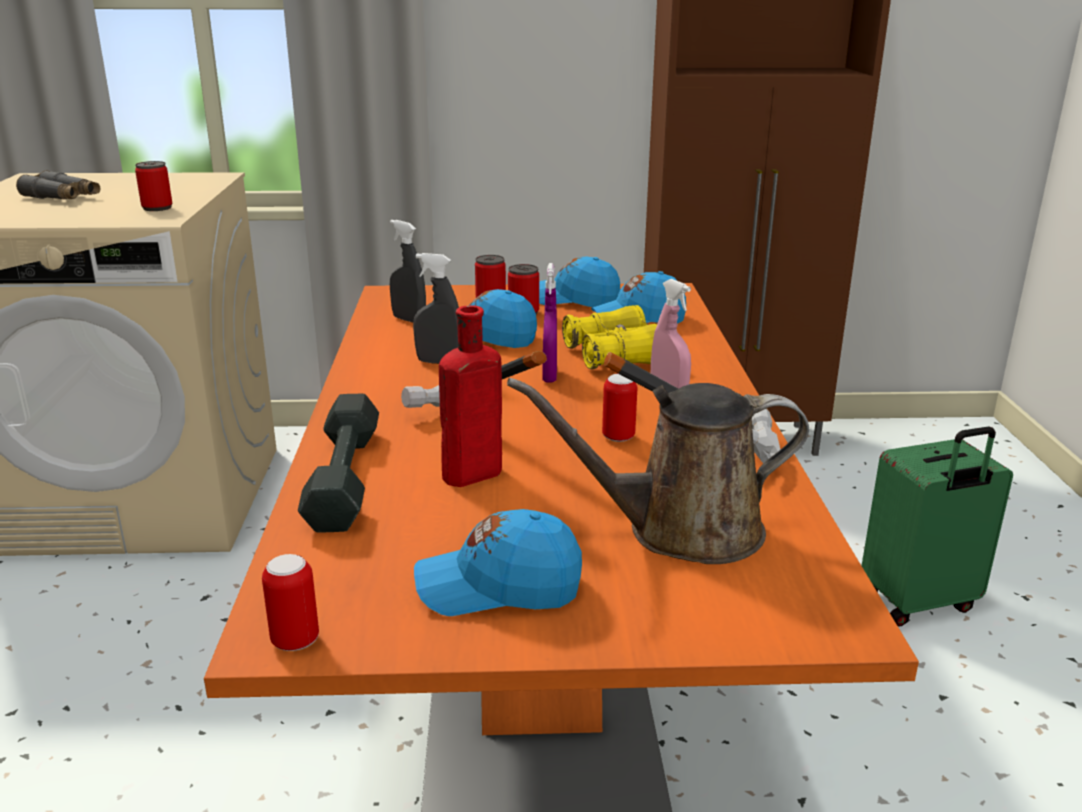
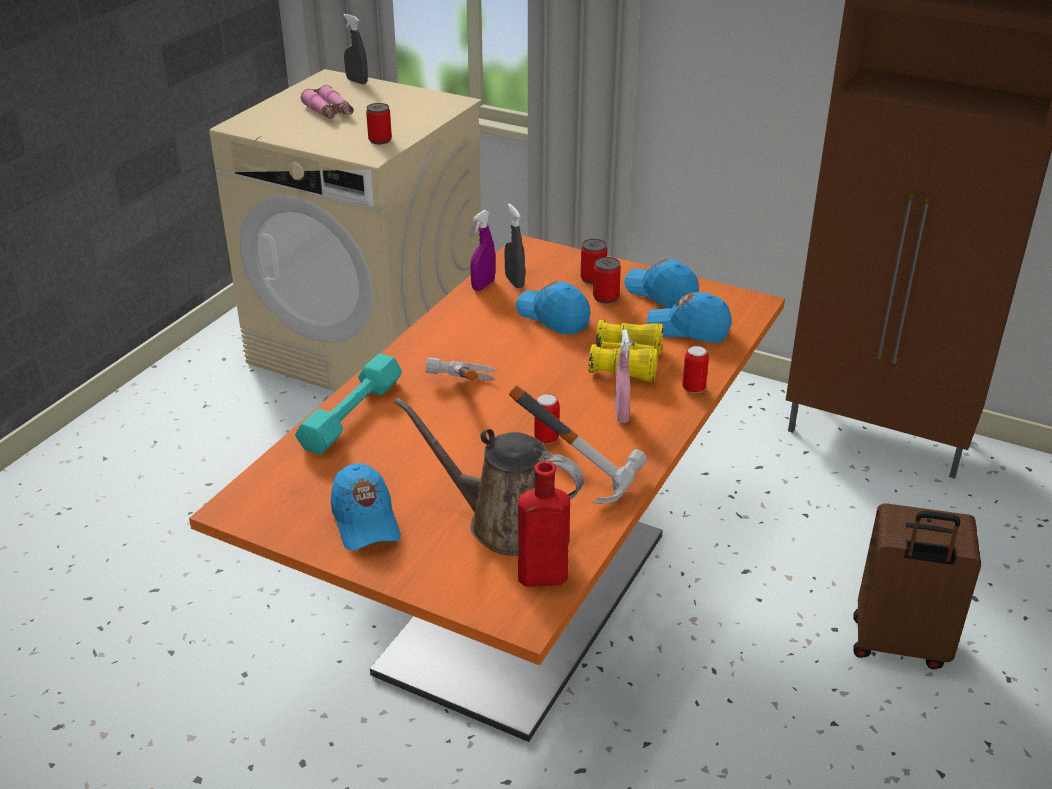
camera: 30 degrees right, 10 degrees up
(62, 197) = (329, 111): grey binoculars -> pink binoculars
(295, 641) = (242, 514): can -> can (693, 388)
(343, 477) = (351, 414): grey dumbbell -> turquoise dumbbell
(439, 362) = (496, 332): grey spray bottle -> grey spray bottle (357, 81)
(468, 476) = (422, 438): red bottle -> red bottle (538, 577)
(498, 587) = (365, 521): blue cap -> blue cap turned 135 degrees counterclockwise
(549, 376) = (558, 369): purple spray bottle -> purple spray bottle (483, 285)
(918, 603) = (899, 645): green suitcase -> brown suitcase

